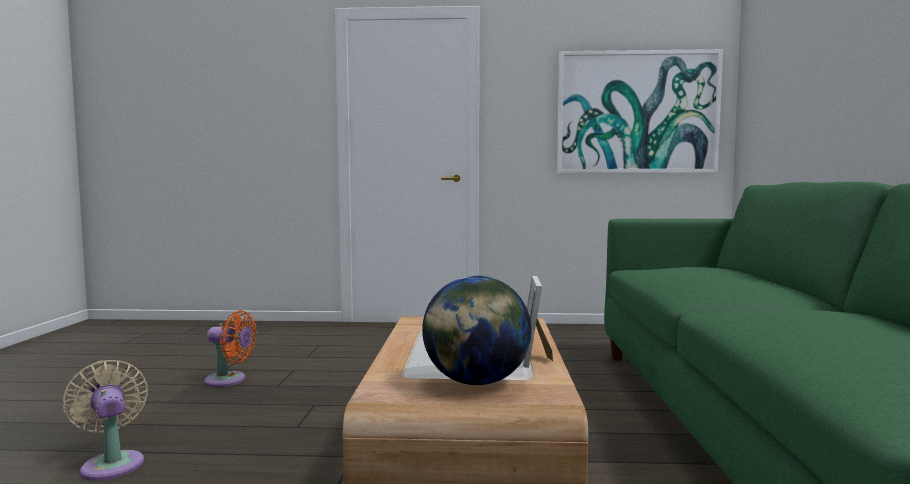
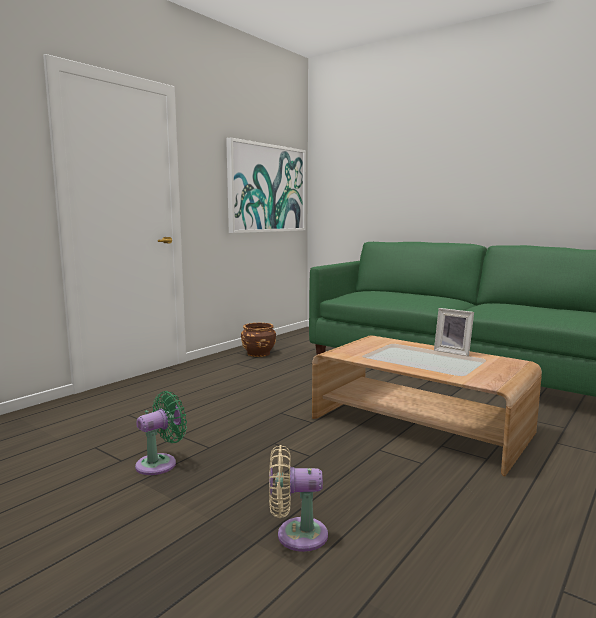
camera: 55 degrees left, 5 degrees up
(229, 380) = (160, 463): orange fan -> green fan
(476, 382) = (485, 367): globe -> none
(564, 335) = (258, 353): none -> brown planter

